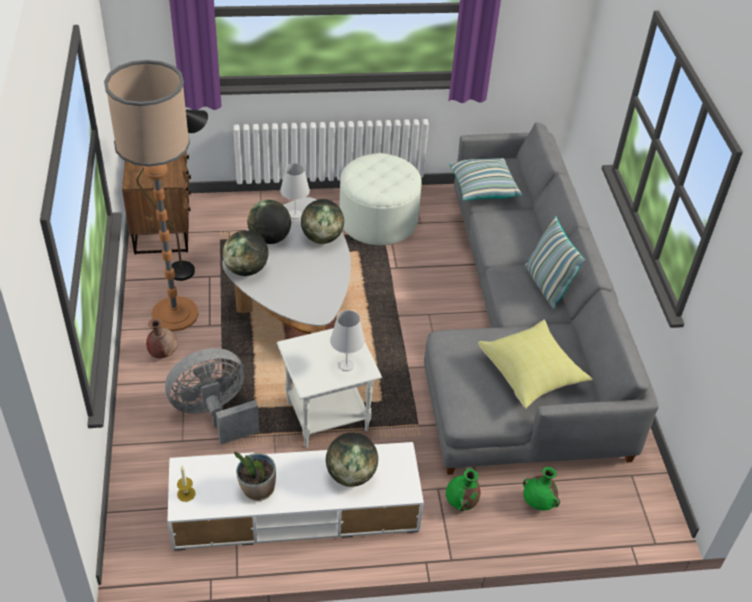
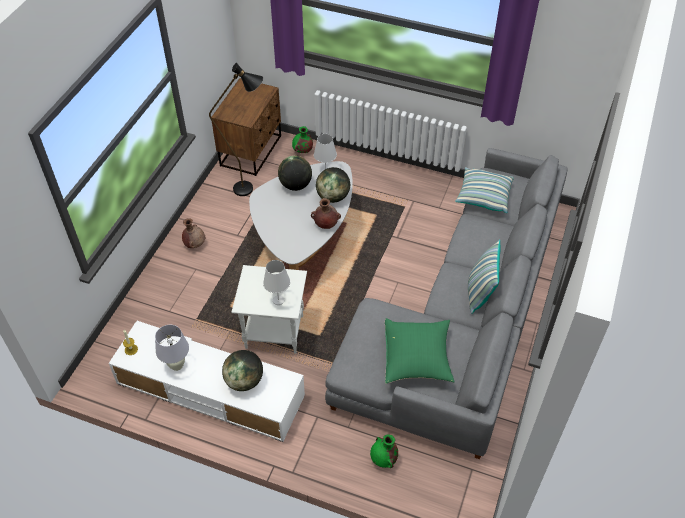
camera: 30 degrees right, 5 degrees up
(174, 314) = (219, 219): floor lamp -> none
(214, 413) = (201, 300): grey fan -> none
(246, 269) = (264, 203): globe -> none
(257, 489) = (177, 365): potted plant -> white table lamp
(334, 269) = (325, 224): none -> brown vase
(378, 220) = (407, 195): white ottoman -> none
(461, 502) = (327, 434): green vase -> green vase (302, 151)
(532, 374) = (417, 359): yellow pillow -> green pillow

